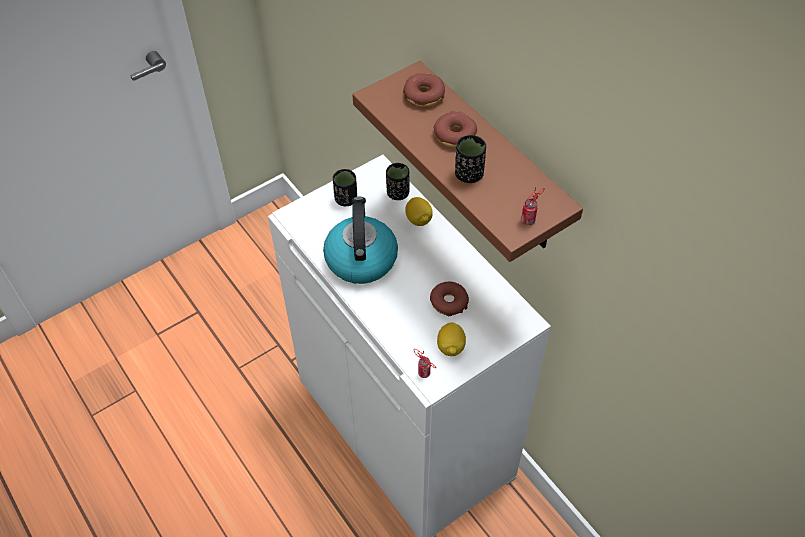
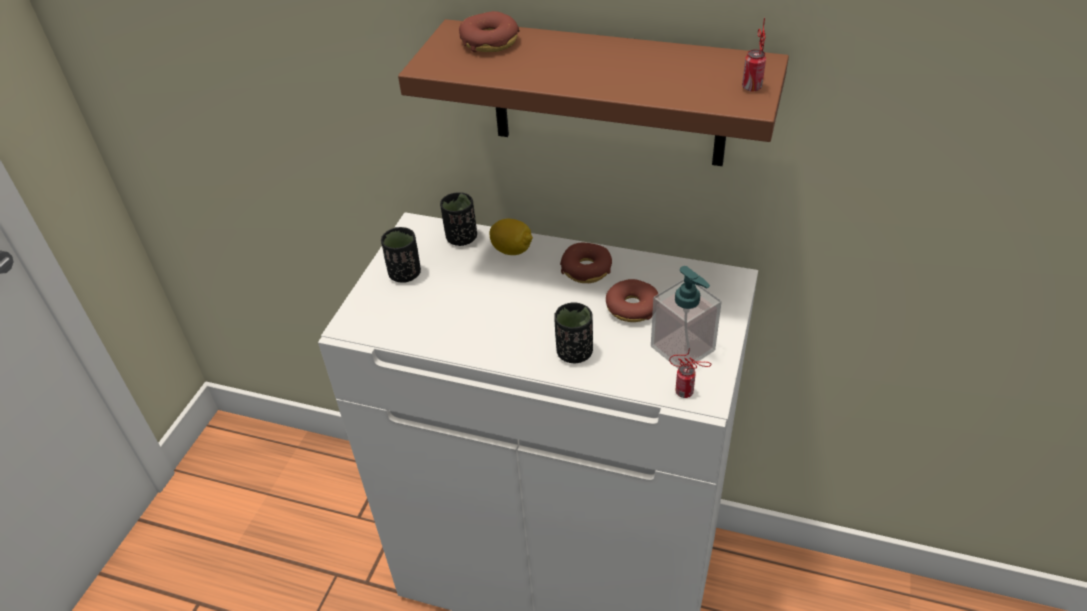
camera: 35 degrees left, 10 degrees down
(361, 258) = (484, 321): kettle -> none
(450, 347) = (683, 349): lemon -> soap dispenser
(455, 135) = (571, 57): donut -> donut (586, 269)
(469, 174) = (633, 81): black cup -> black cup (574, 352)

